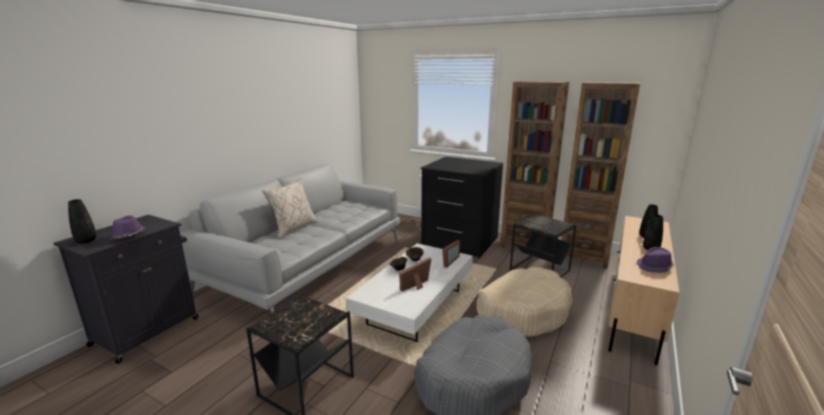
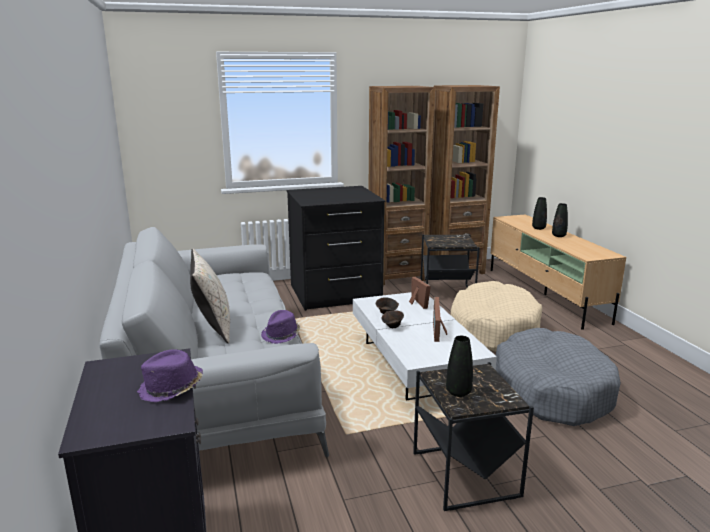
camera: 45 degrees left, 0 degrees up
(86, 241) = (118, 423): black vase -> black vase (458, 392)
(655, 267) = (585, 246): purple hat -> purple hat (281, 335)

